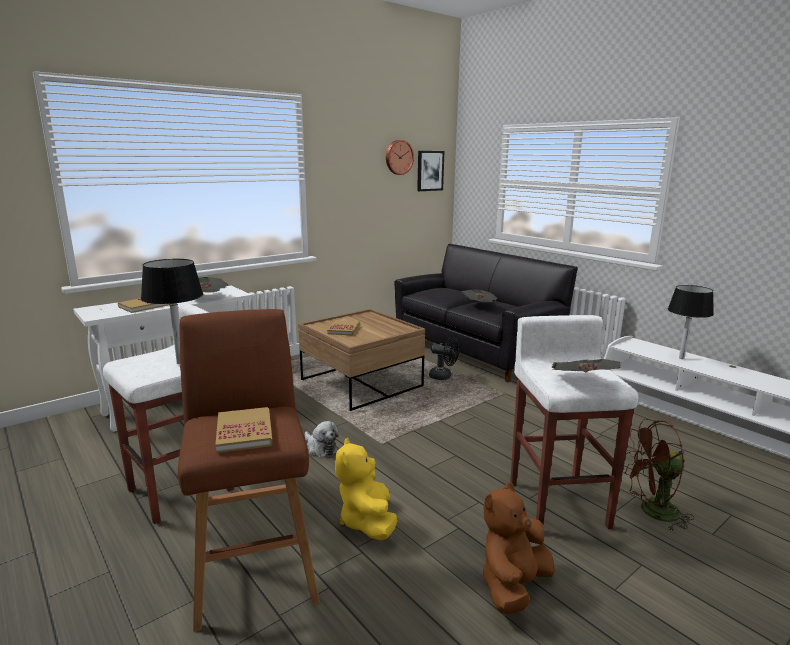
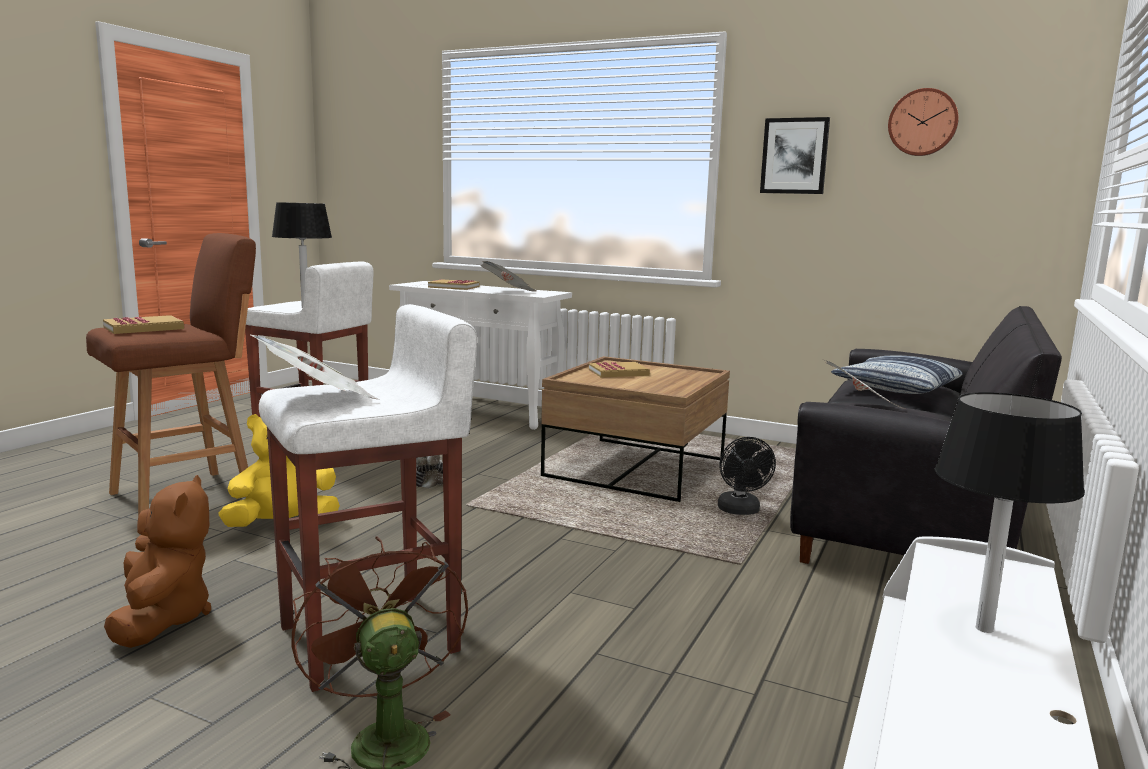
camera: 65 degrees right, 5 degrees down
(430, 171) = (1012, 149): picture -> picture (794, 156)
(447, 293) = (895, 387): none -> pillow
(513, 585) = (162, 619): brown plush toy -> brown plush toy turned 60 degrees clockwise

